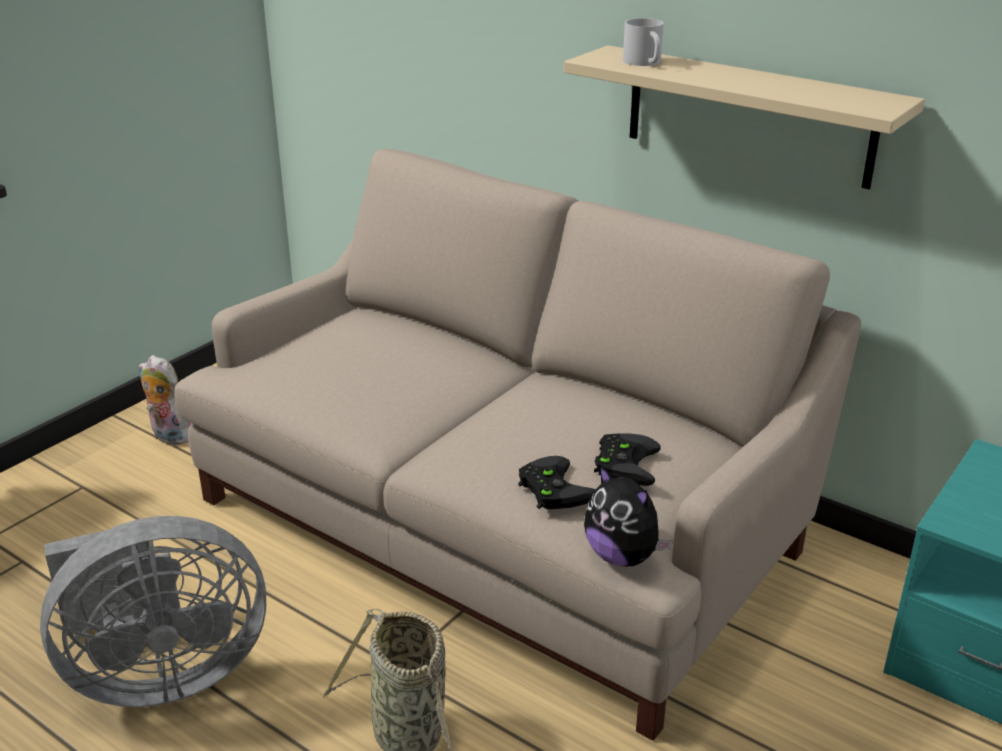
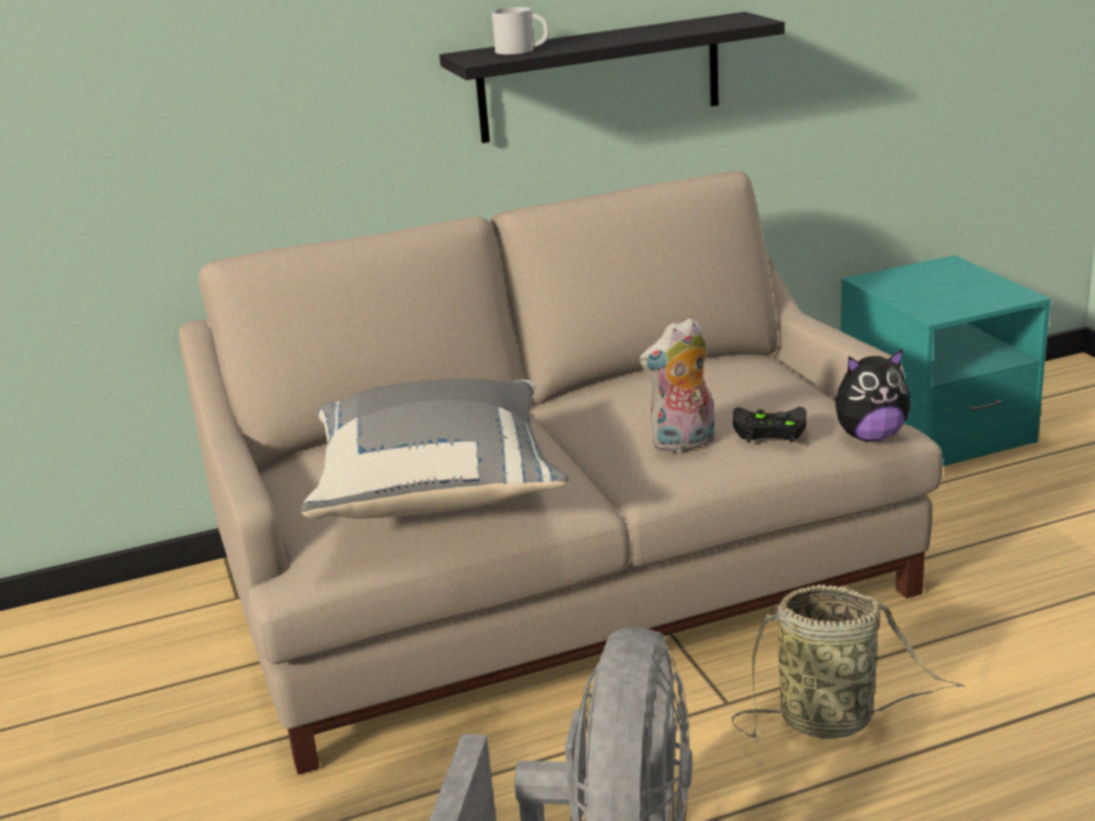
camera: 55 degrees left, 5 degrees down
(168, 436) = (115, 777): plush toy -> plush toy (683, 444)
(339, 375) = (437, 489): none -> grey pillow
(624, 462) = (758, 392): black game controller -> none
(748, 116) = (600, 78): beige shelf -> black shelf

